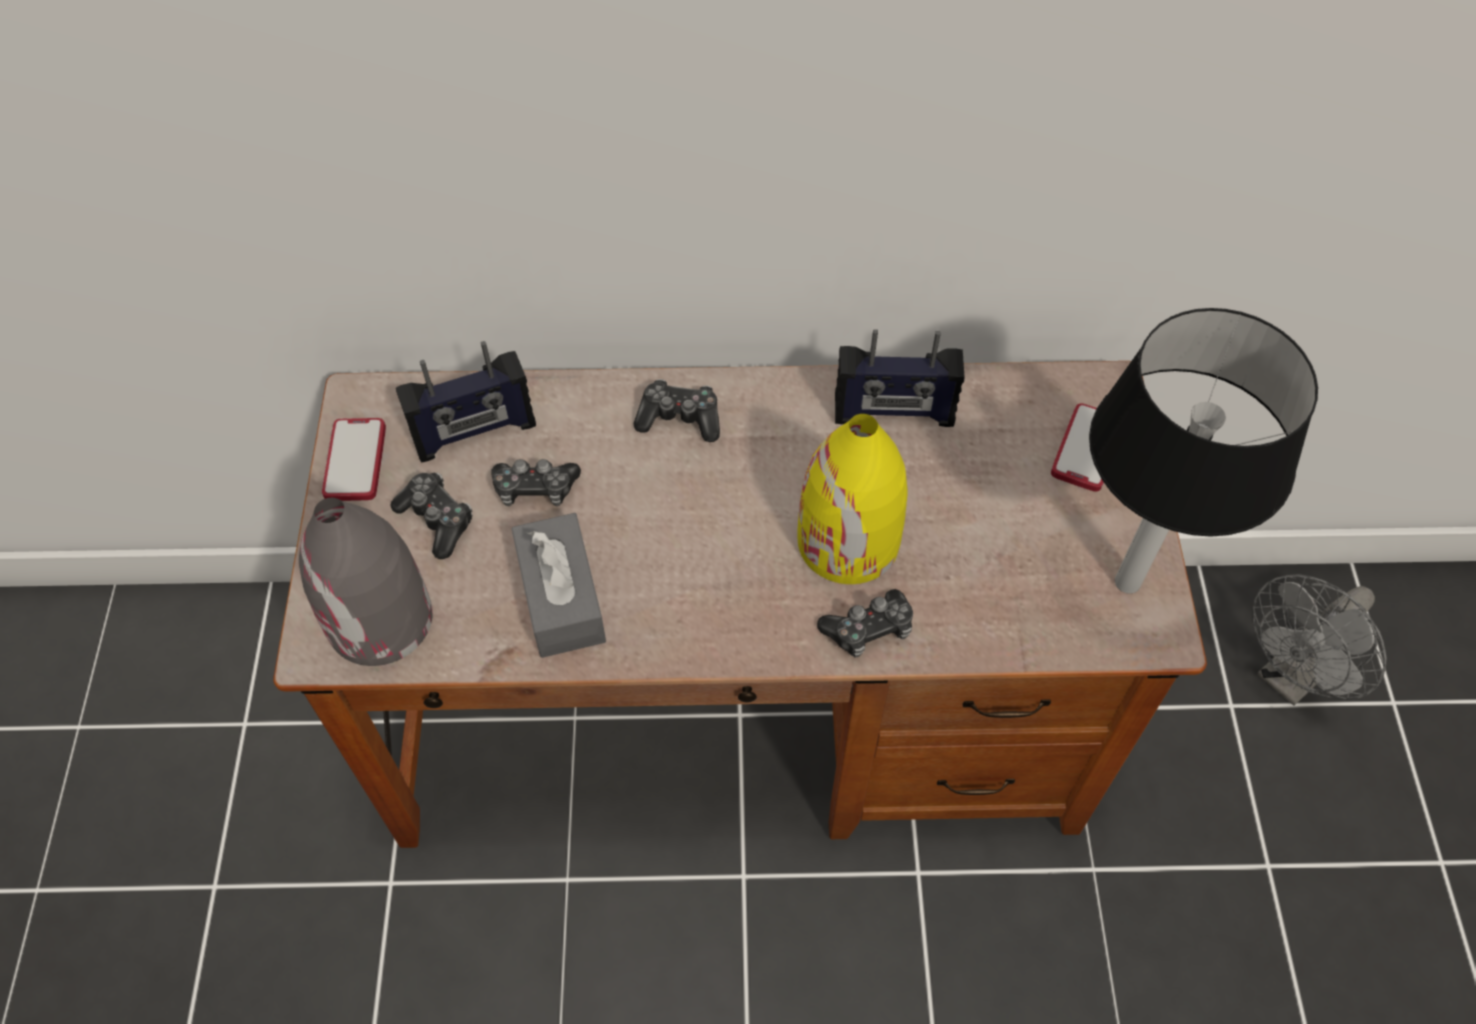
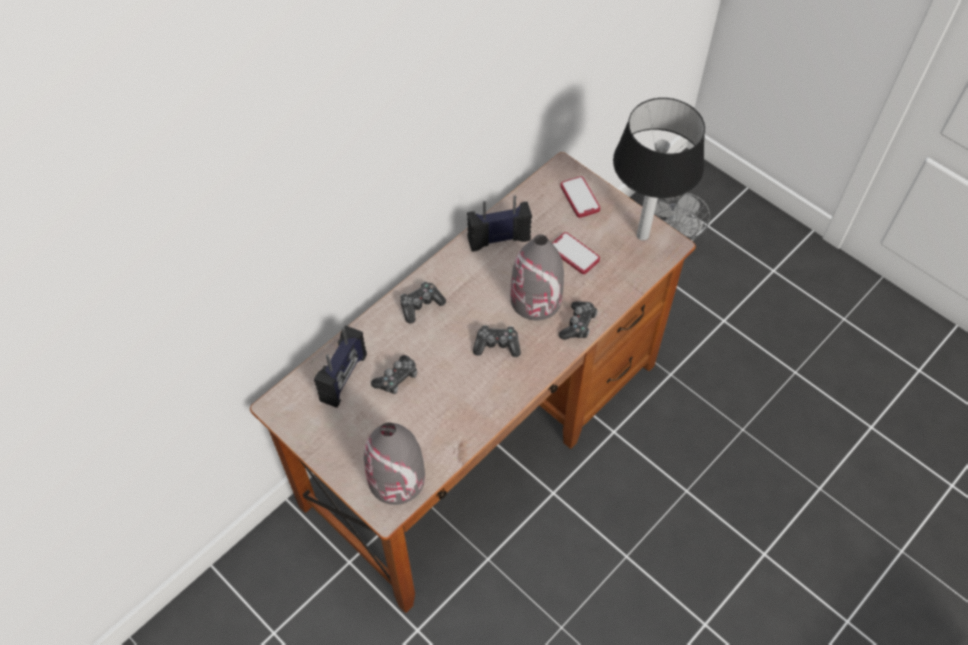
camera: 45 degrees left, 0 degrees up
(355, 461) = (307, 430): phone -> phone (574, 254)
(437, 519) = (372, 423): game controller -> game controller (497, 345)
(561, 597) = (456, 409): grey tissue box -> none
(848, 542) = (536, 299): yellow vase -> grey vase
(893, 413) = (498, 238): radio -> radio turned 150 degrees counterclockwise

